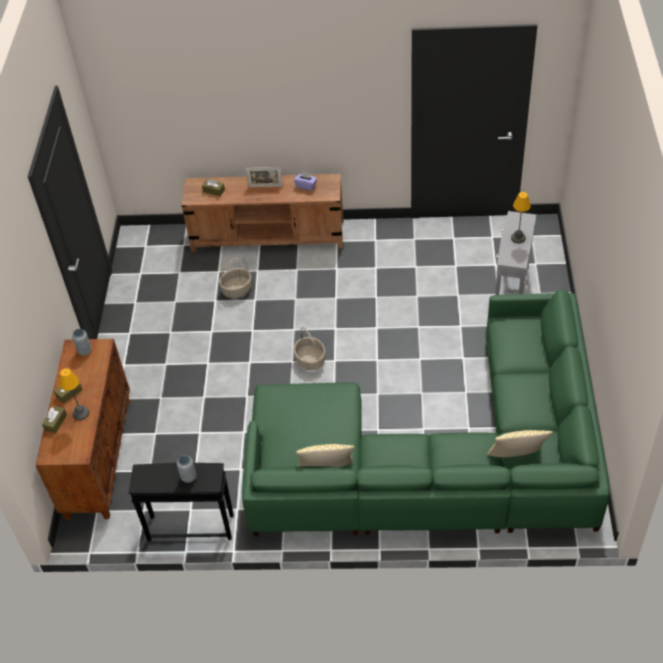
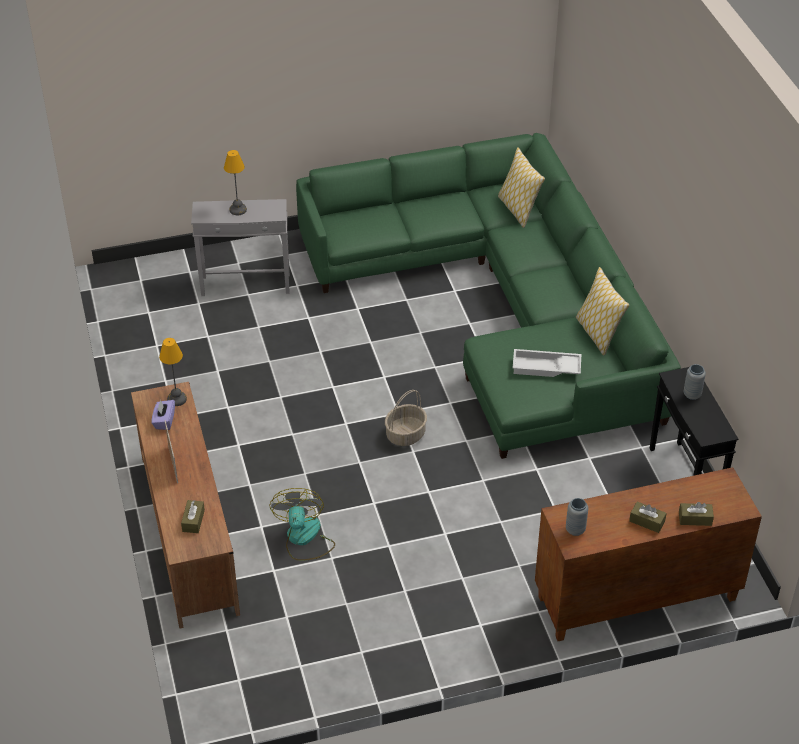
camera: 110 degrees left, 5 degrees down
(81, 413) = (669, 499): table lamp -> table lamp (176, 399)
(237, 289) = (304, 539): basket -> fan
(297, 421) = (545, 368): none -> white tray

